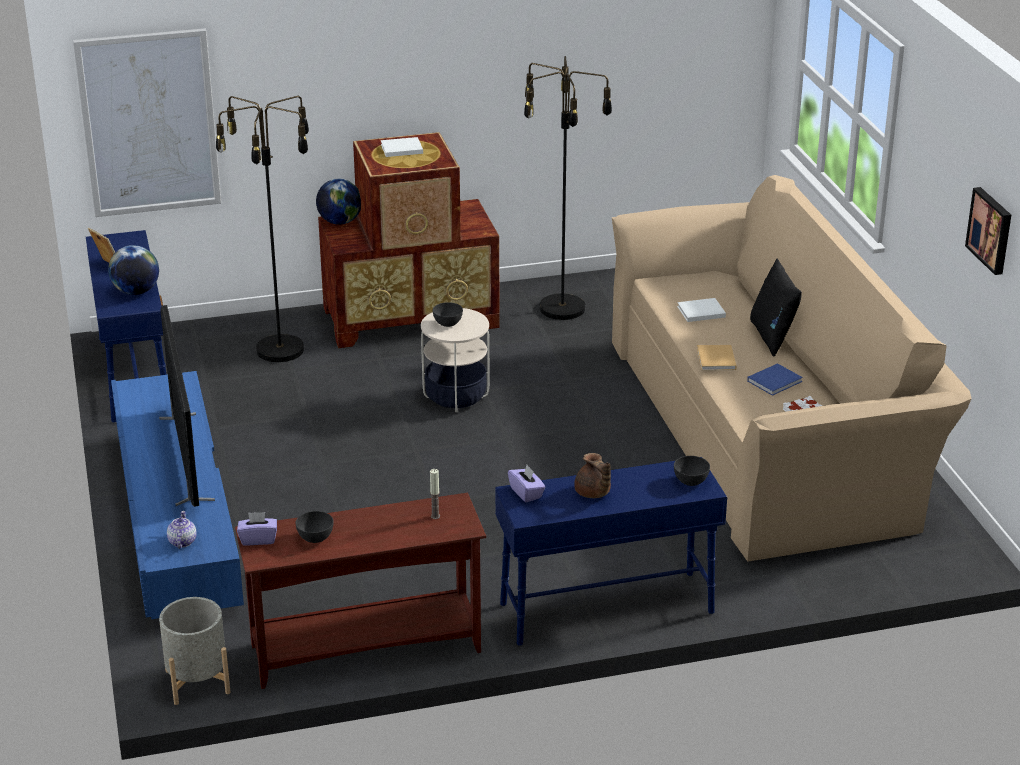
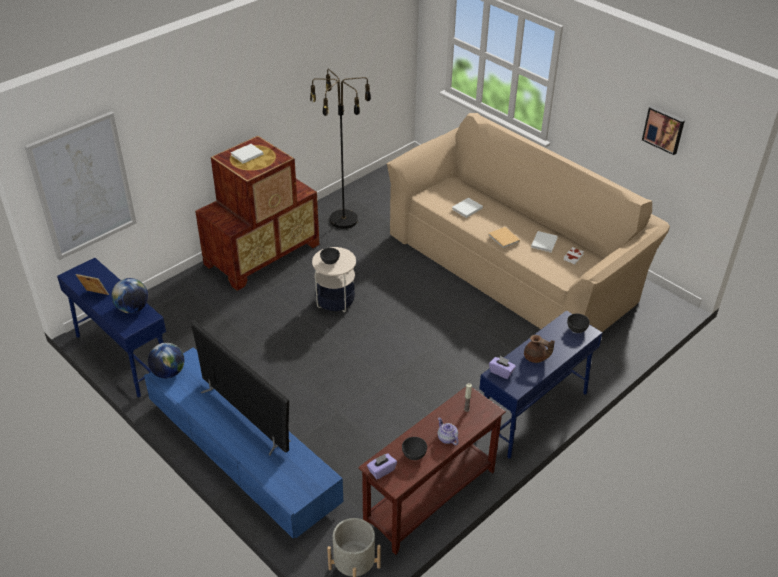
camera: 30 degrees left, 10 degrees up
(182, 541) = (297, 481): teapot -> teapot (447, 438)
(279, 351) = (202, 305): floor lamp -> none
(340, 222) = (213, 211): globe -> globe (168, 372)
(772, 337) = (517, 214): black pillow -> none
(775, 381) = (544, 242): blue book -> white book

